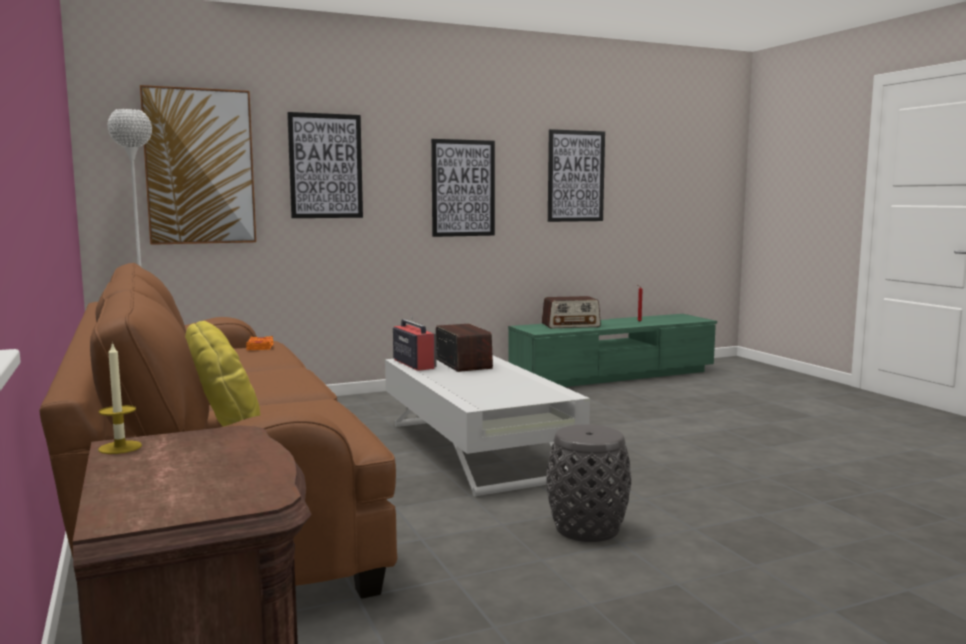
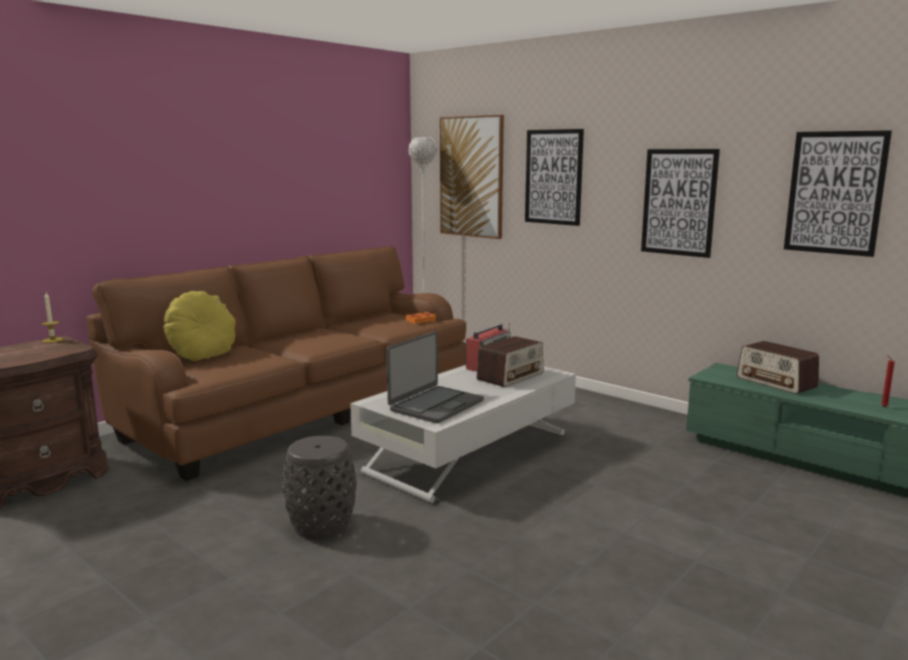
camera: 65 degrees right, 5 degrees up
(516, 390) = (435, 405): none -> laptop

